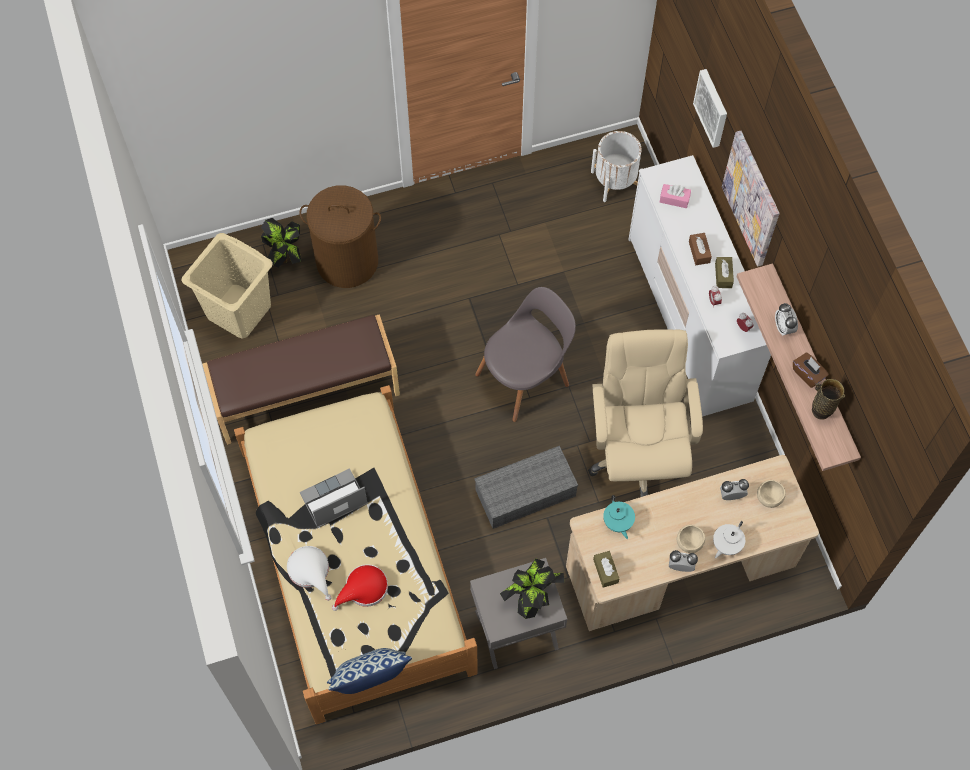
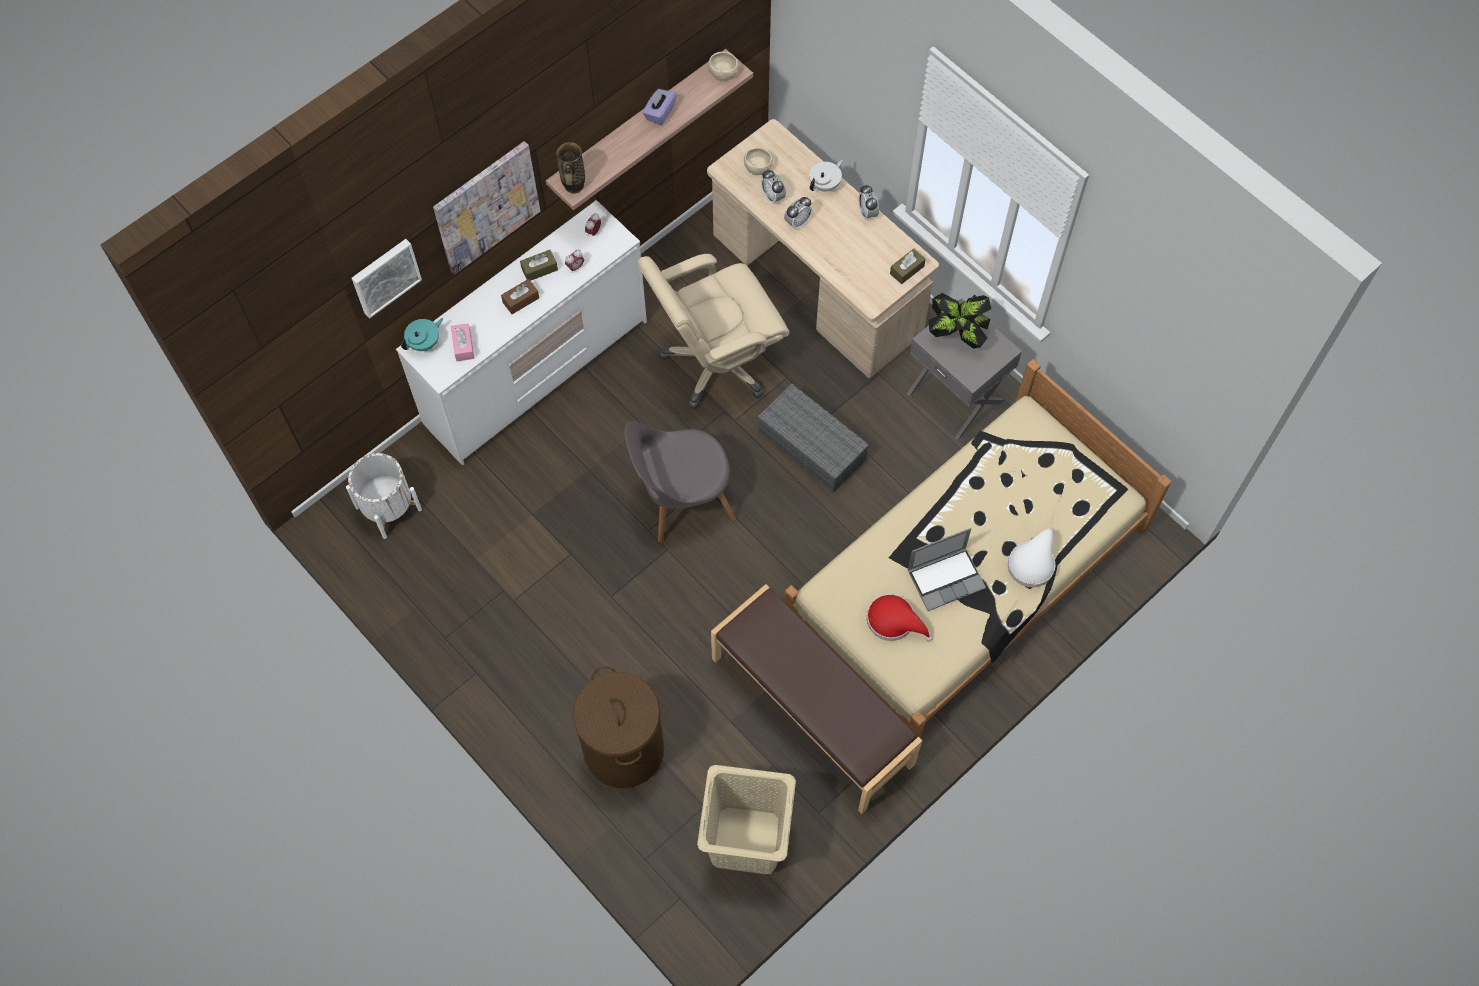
camera: 115 degrees left, 0 degrees up
(285, 255) = (647, 825): potted plant -> none
(333, 500) = (946, 578): laptop -> laptop turned 60 degrees counterclockwise
(363, 589) = (1022, 505): red hat -> red hat (894, 621)
(370, 680) = (1103, 460): pillow -> none
(525, 377) = (681, 498): grey chair -> grey chair turned 45 degrees counterclockwise
(617, 522) = (853, 278): turquoise teapot -> turquoise teapot (425, 342)
(690, 542) = (838, 213): beige bowl -> beige bowl (722, 72)
(726, 545) = (825, 184): white teapot -> white teapot turned 60 degrees counterclockwise
(783, 327) = (617, 147): alarm clock -> alarm clock (797, 222)
(808, 374) = (659, 113): brown tissue box -> purple tissue box
(821, 411) = (694, 91): vase -> vase (574, 186)

